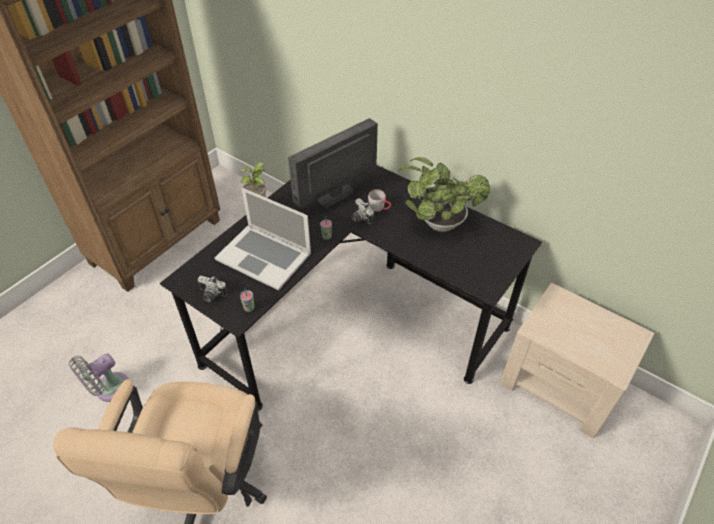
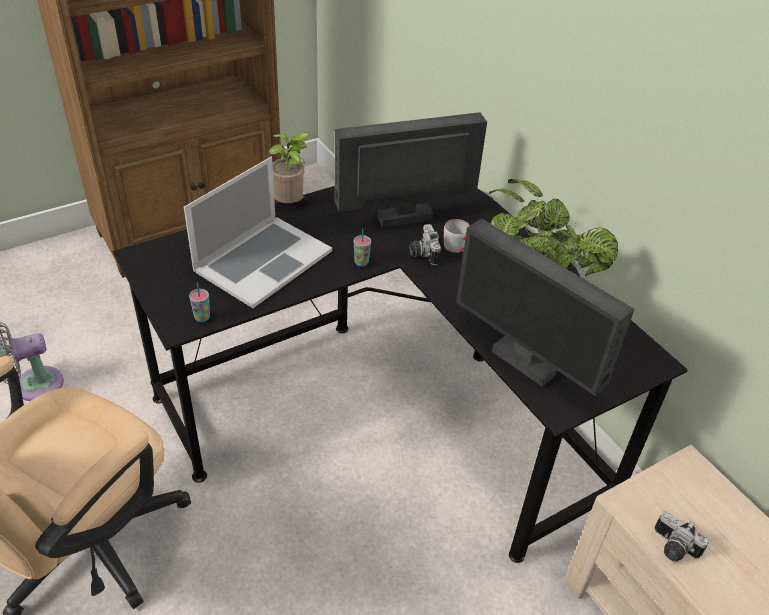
camera: 20 degrees right, 5 degrees down
(211, 295) = (164, 286): camera -> camera (672, 548)
(264, 256) = (262, 260): laptop -> laptop turned 105 degrees counterclockwise
(455, 268) = (525, 362): none -> monitor

